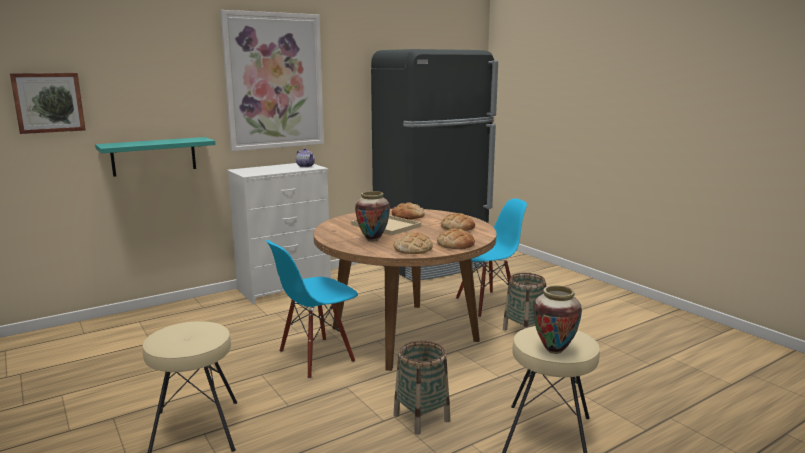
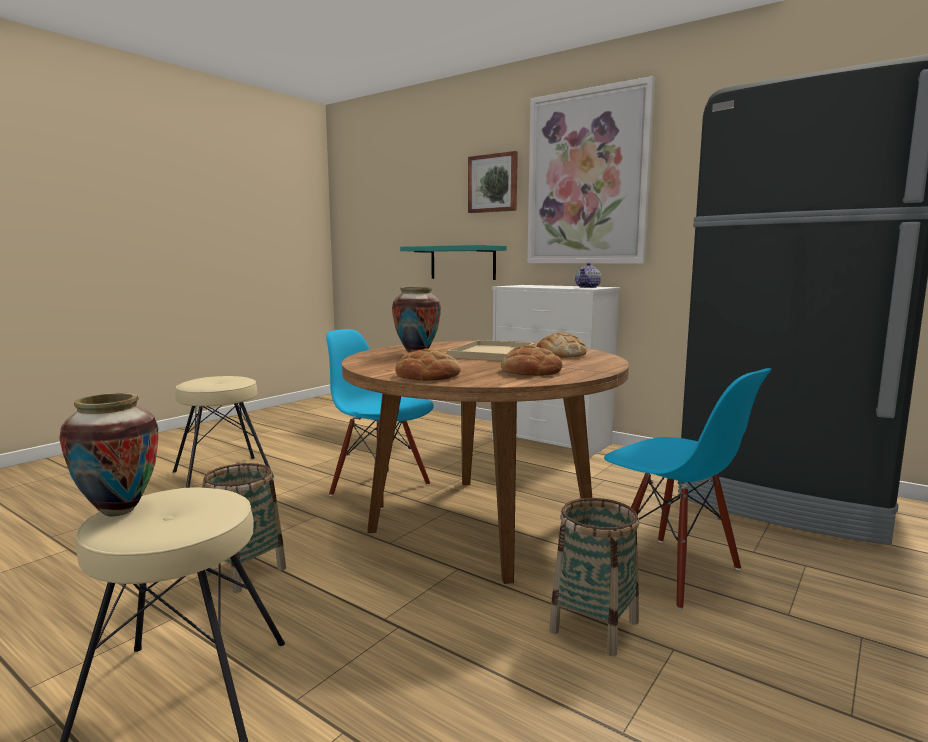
camera: 70 degrees right, 5 degrees down
(48, 102) = (399, 209): picture -> picture (493, 183)
(413, 249) = (387, 366): bread -> none

